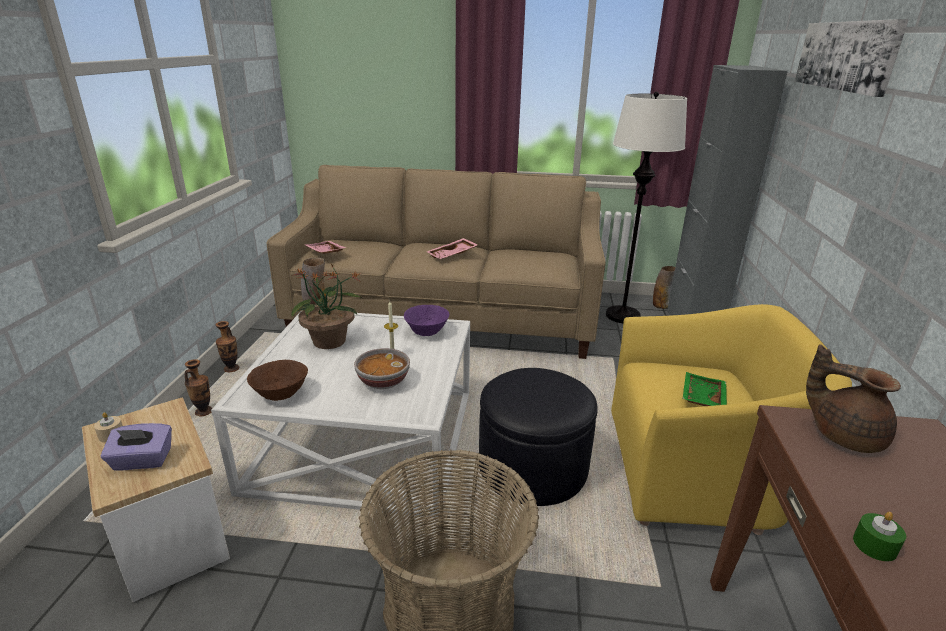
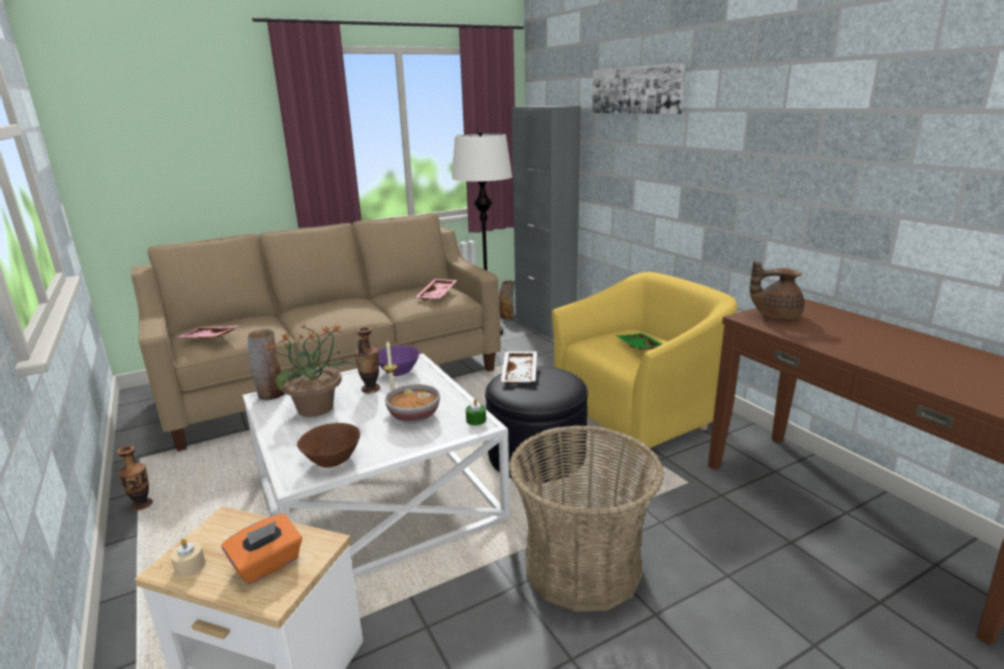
camera: 35 degrees left, 5 degrees down
(142, 461) = (267, 565): purple tissue box -> orange tissue box
(204, 412) = (161, 554): vase -> vase (370, 389)
(452, 255) = (349, 307): pink tray -> pink tray (438, 295)
(536, 376) = (520, 373): none -> white tray
(874, 545) = (847, 351): green candle -> green candle (476, 420)

